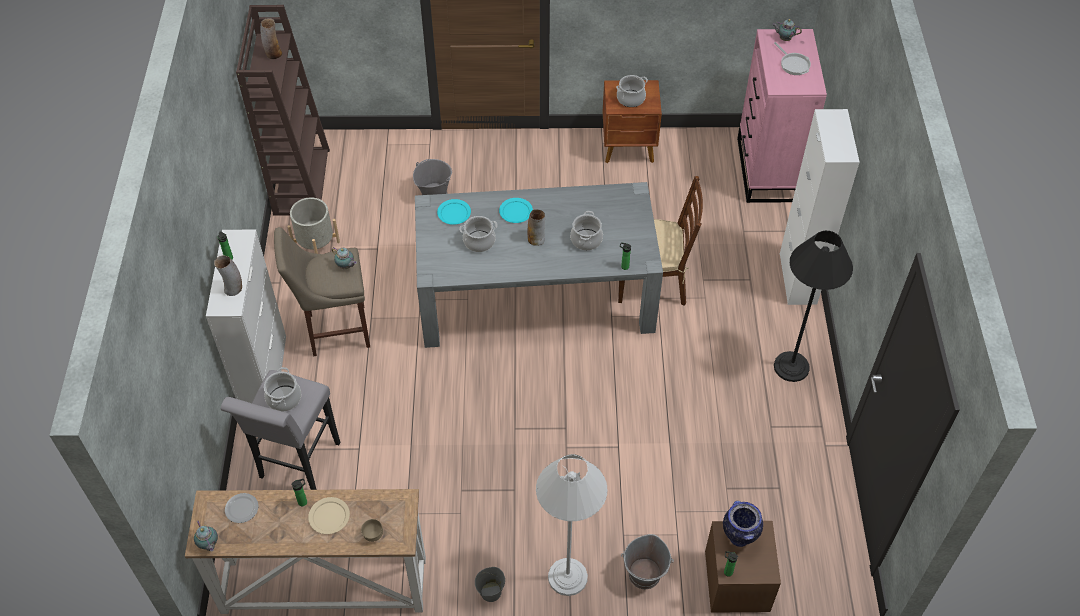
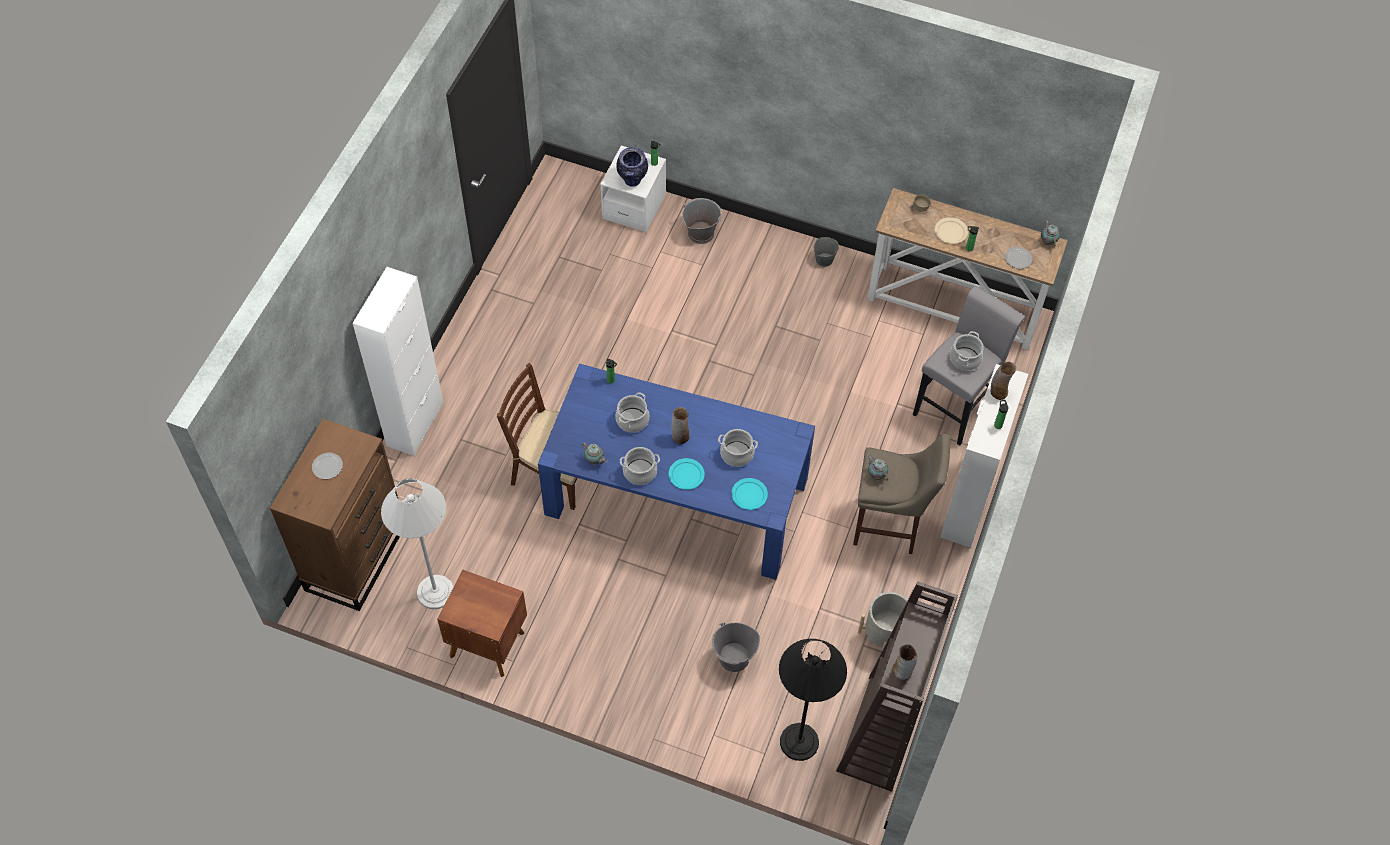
camera: 160 degrees left, 5 degrees up
(536, 294) = (677, 496): grey dining table -> blue dining table
(567, 577) = (760, 250): white floor lamp -> white floor lamp (435, 592)
(630, 98) = (484, 602): cooking pot -> cooking pot (640, 472)
(737, 582) = (634, 207): brown nightstand -> white nightstand
(767, 170) = (356, 556): pink dresser -> brown dresser
(784, 38) = (310, 505): teapot -> teapot (595, 461)
(791, 367) = (481, 345): black floor lamp -> black floor lamp (799, 741)
(793, 64) = (327, 467): frying pan -> plate

